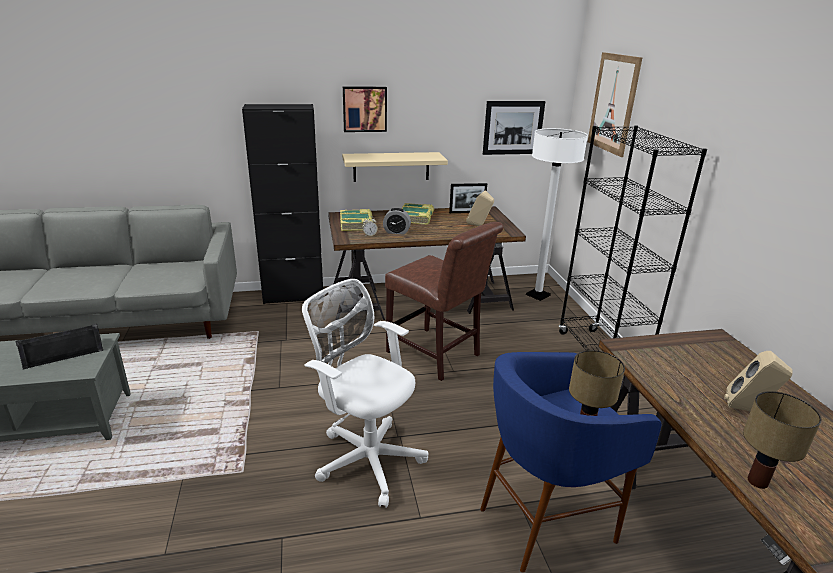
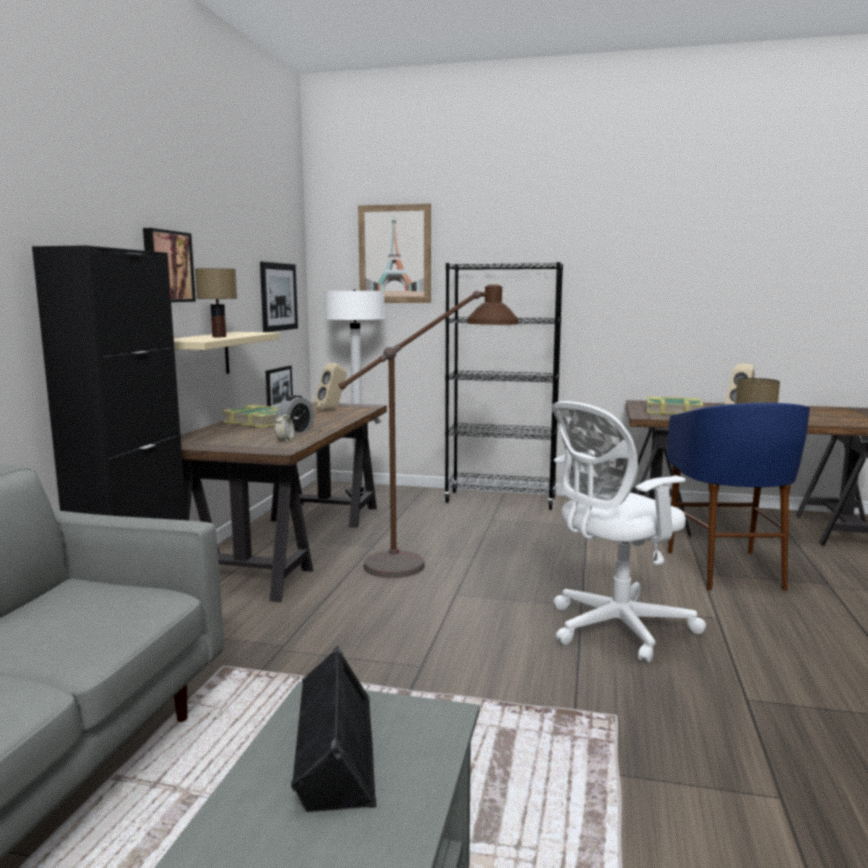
camera: 65 degrees left, 15 degrees down
(357, 224) = (230, 441): book -> book (673, 411)
(436, 355) = (433, 559): brown chair -> brown floor lamp
(756, 482) = (821, 423): table lamp -> table lamp (219, 337)

